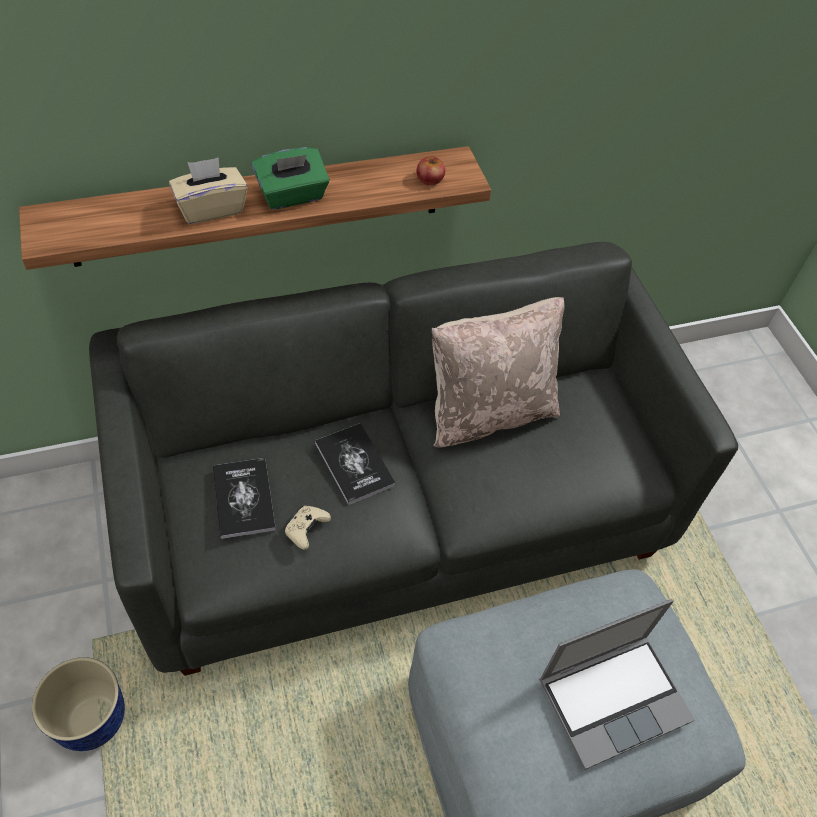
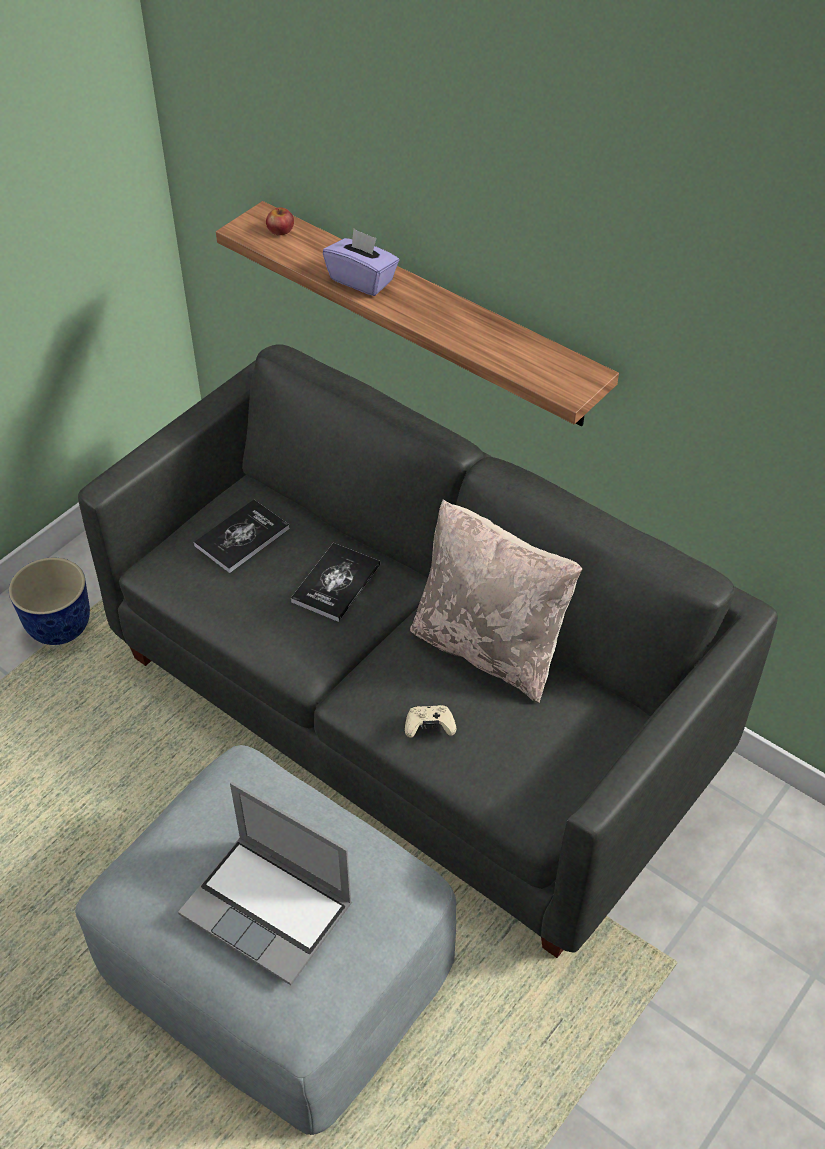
camera: 60 degrees right, 5 degrees down
(211, 208) = (362, 280): beige tissue box -> purple tissue box
(292, 196) = (425, 310): green tissue box -> none
(306, 529) = (244, 590): beige game controller -> beige game controller (429, 726)
(430, 179) = (541, 371): apple -> apple (280, 230)

